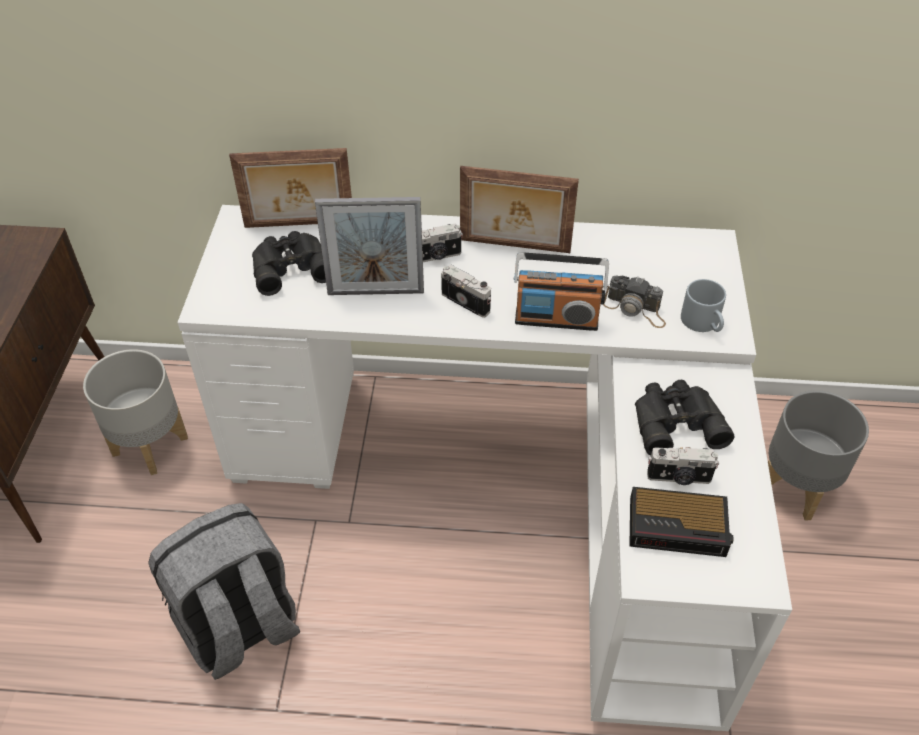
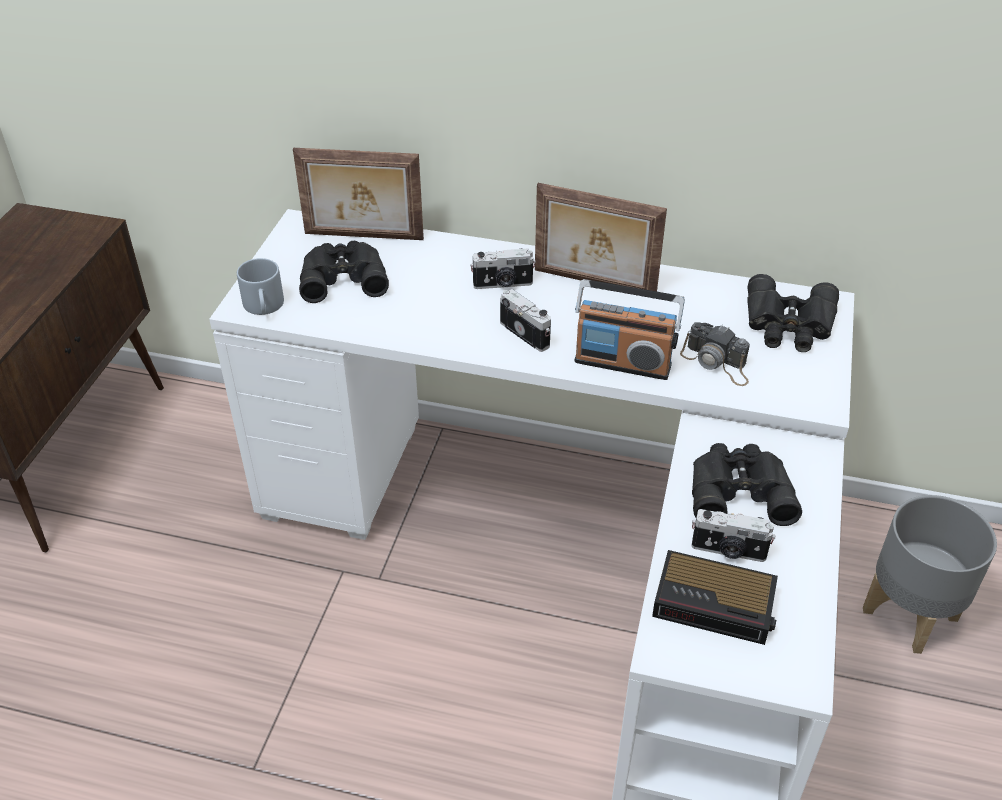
camera: 10 degrees right, 5 degrees down
(150, 445) = (184, 468): grey planter -> none
(239, 628) = (233, 674): grey backpack -> none
(375, 292) = (428, 313): picture frame -> none
(687, 266) = (788, 325): none -> black binoculars
(704, 323) = (794, 387): grey mug -> grey mug (265, 307)

